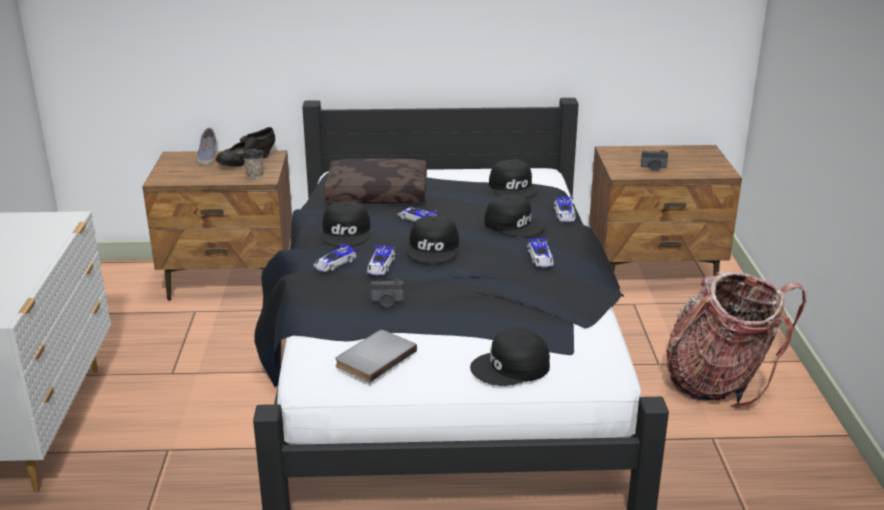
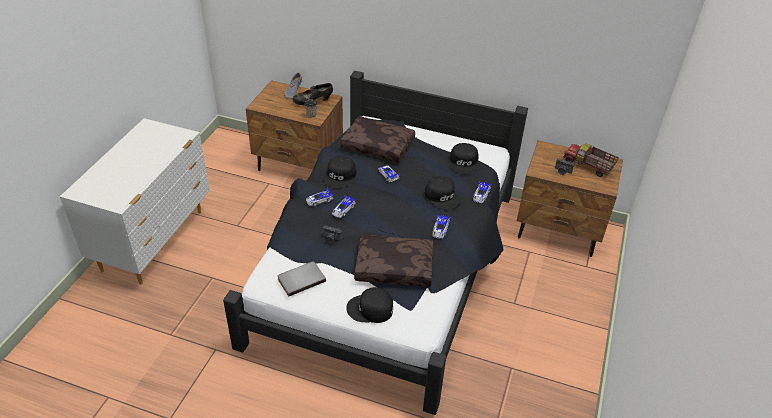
camera: 20 degrees right, 15 degrees up
(434, 248) = (381, 204): black cap -> none
(507, 312) = (395, 266): none -> brown pillow
(680, 158) = (588, 166): none -> toy truck
(720, 383) = (543, 329): backpack -> none

